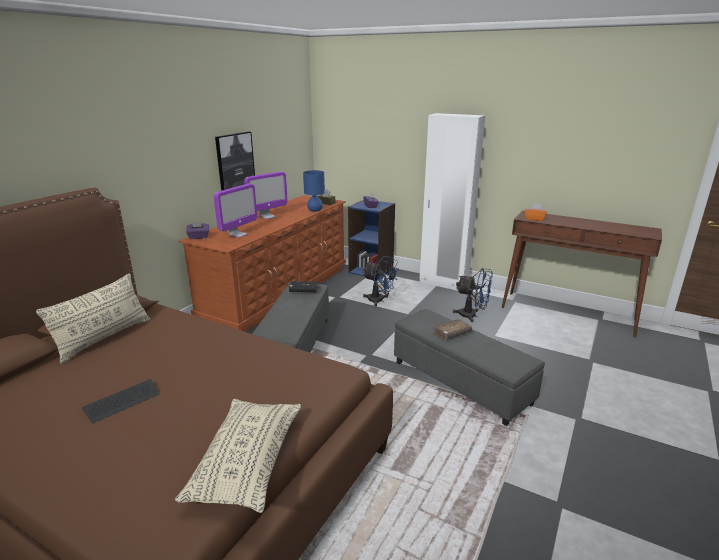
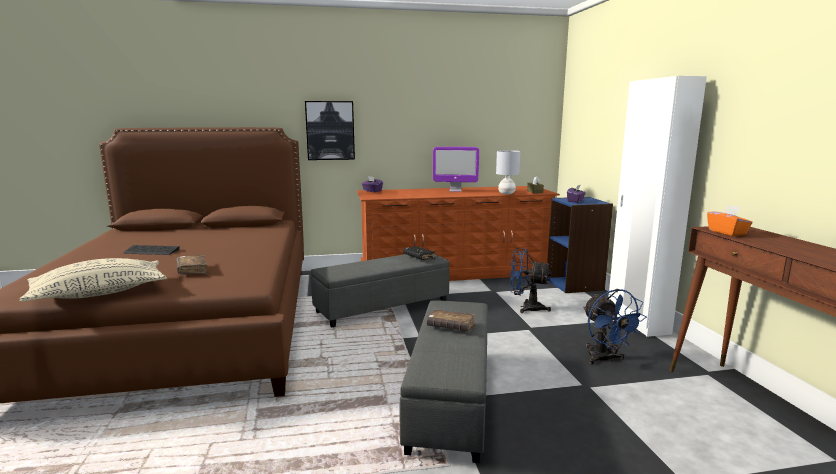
camera: 50 degrees right, 10 degrees down
(104, 338) = (225, 229): beige pillow -> none
(235, 163) = (437, 135): picture -> picture (330, 130)
(238, 234) = (399, 194): monitor -> none
(247, 392) = (192, 270): none -> brown book
(314, 210) = (506, 193): blue table lamp -> grey table lamp
(379, 301) = (526, 307): blue fan -> blue fan turned 120 degrees clockwise

